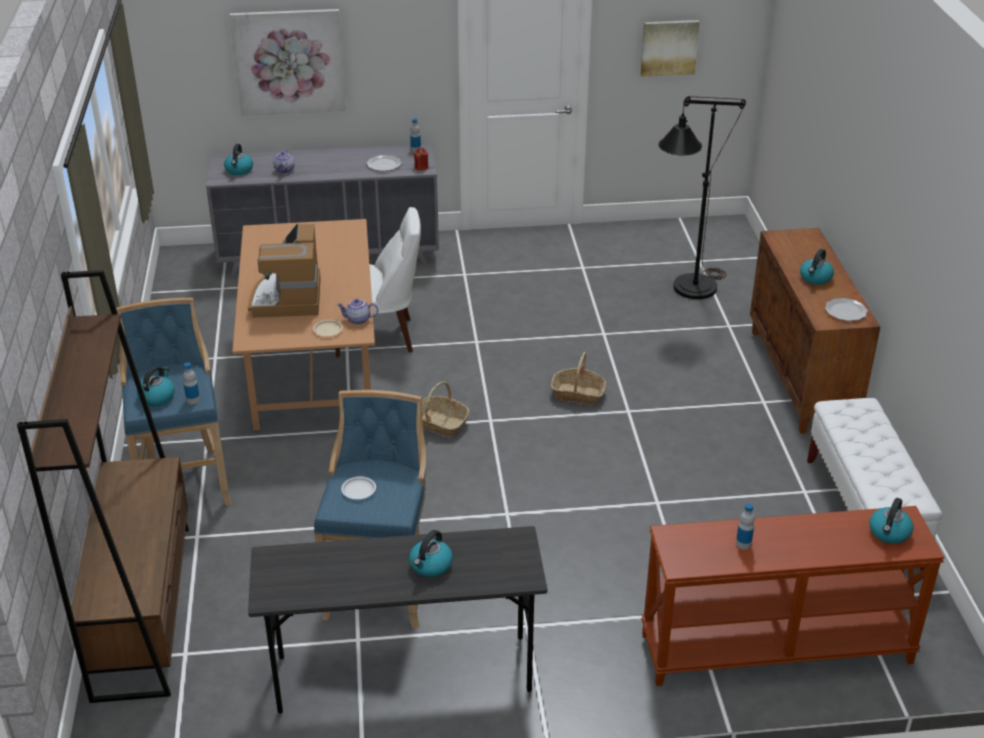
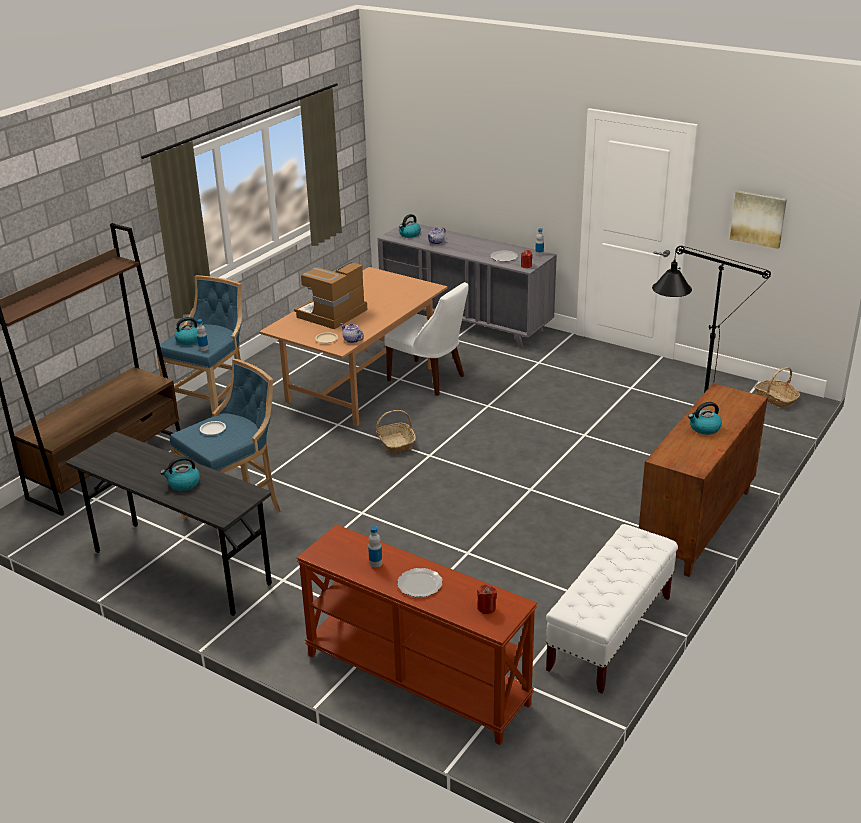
camera: 40 degrees right, 5 degrees down
(289, 62) = (464, 162): picture -> none
(578, 394) = (510, 464): basket -> basket (775, 399)
(846, 311) = (692, 458): plate -> plate (420, 584)
(889, 533) = (486, 608): kettle -> red candle

